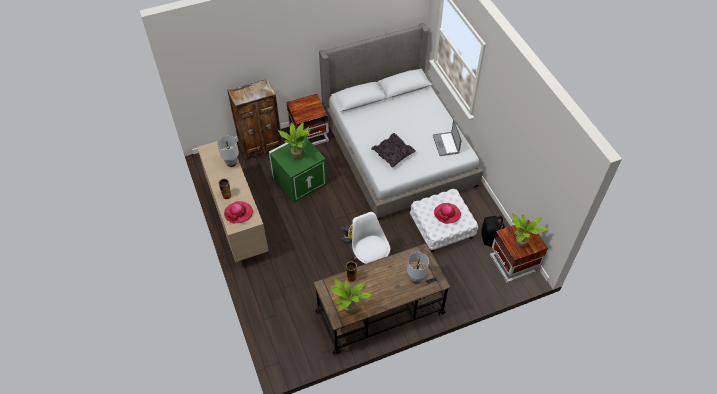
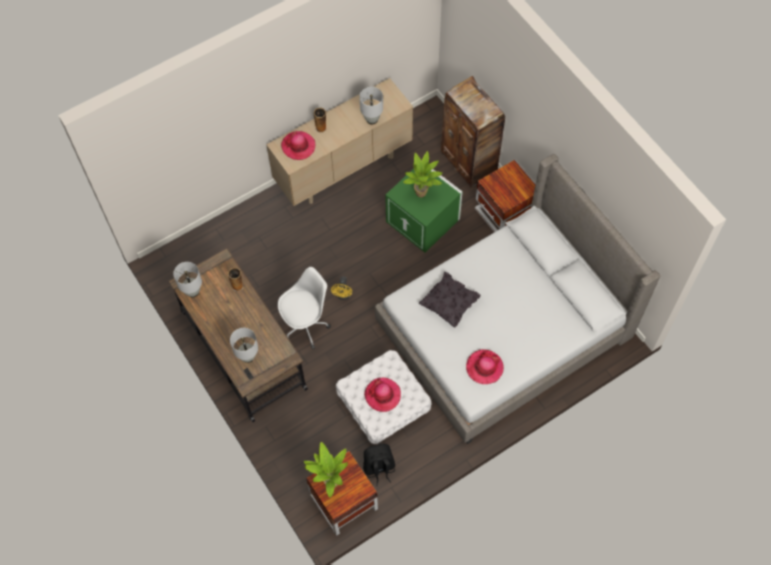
camera: 80 degrees right, 10 degrees up
(348, 311) = (193, 291): potted plant -> white table lamp
(445, 144) = (484, 367): laptop -> hat

